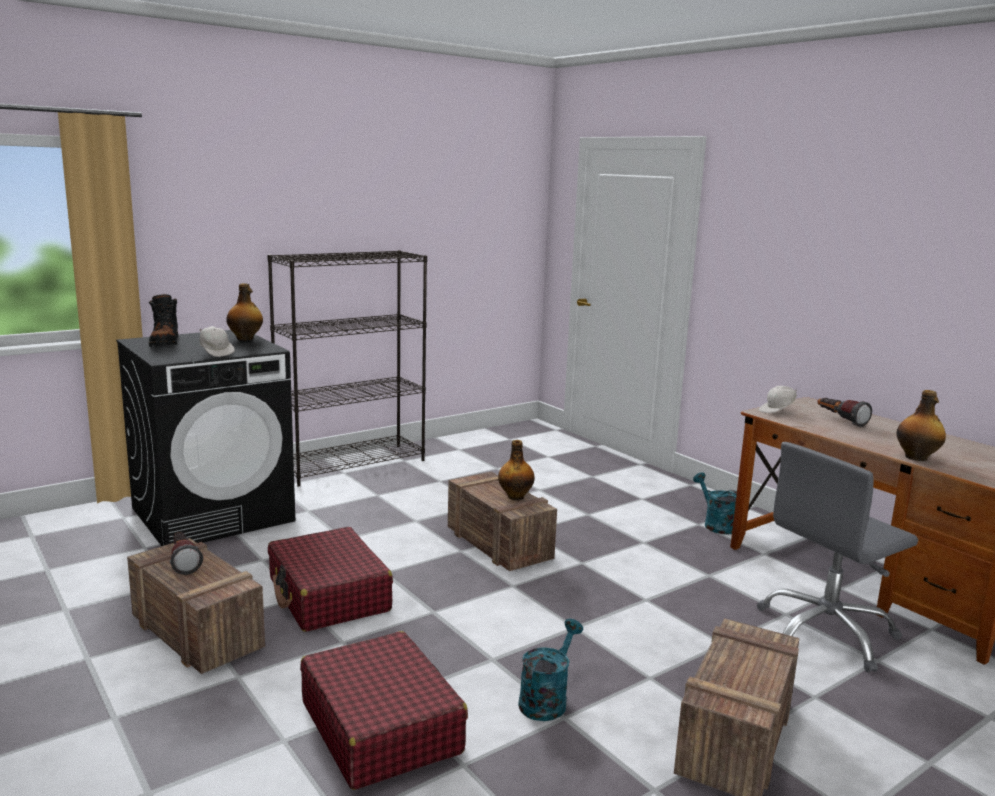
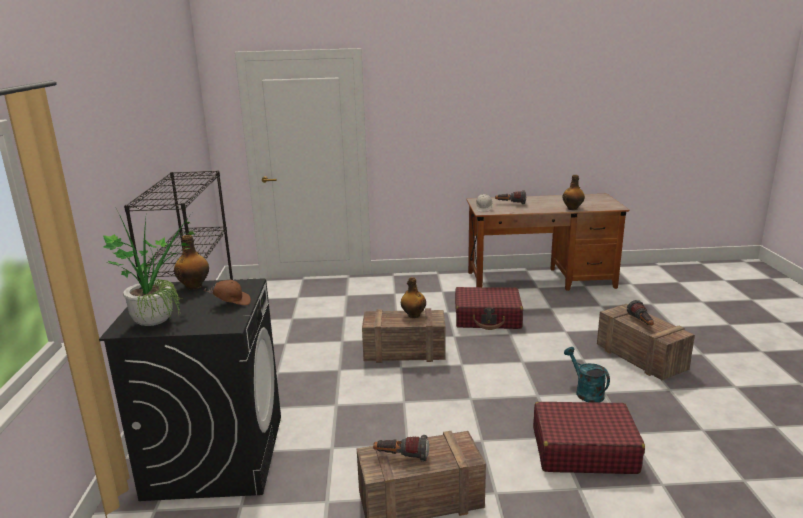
camera: 55 degrees left, 5 degrees up
(165, 343) = (157, 318): black boot -> potted plant
(216, 352) = (231, 303): white cap -> brown cap
(328, 595) = (415, 431): red suitcase -> red suitcase (488, 318)
(716, 524) = (447, 287): turquoise watering can -> none
(735, 664) = (641, 323): none -> flashlight
(826, 633) = (573, 306): grey office chair -> none

